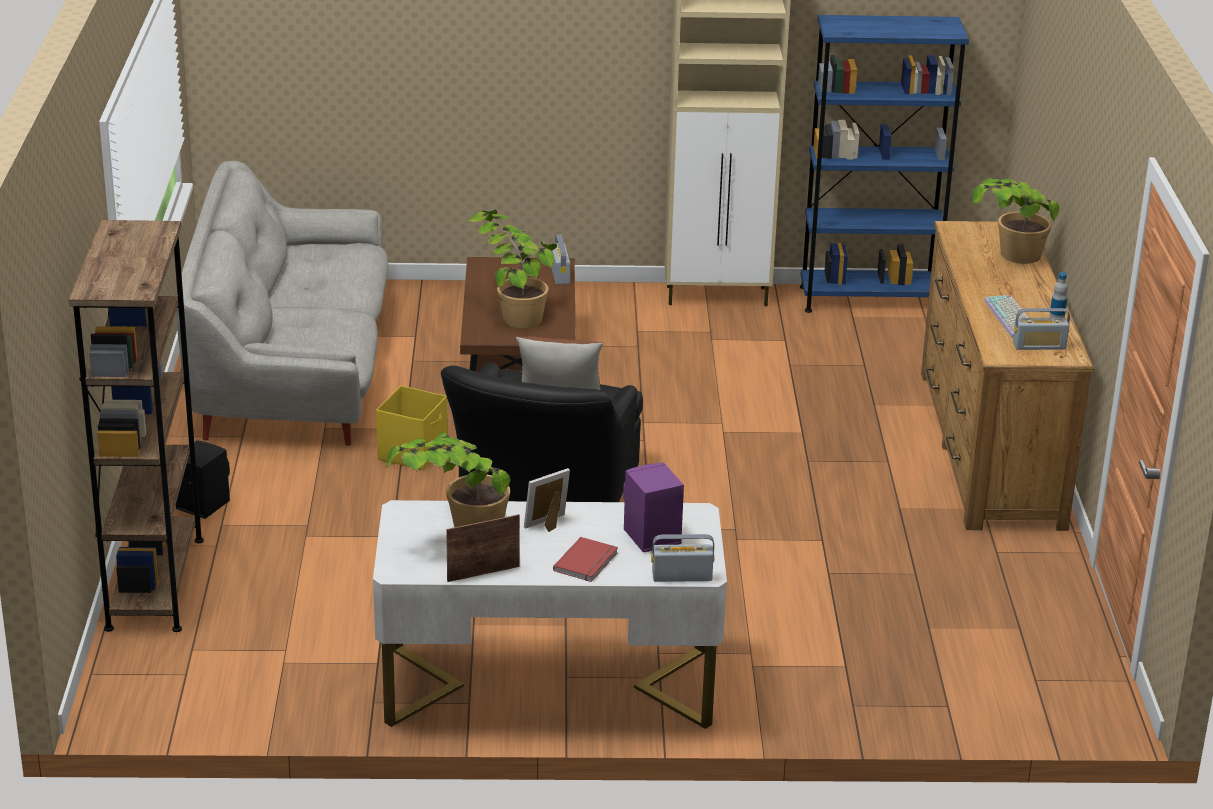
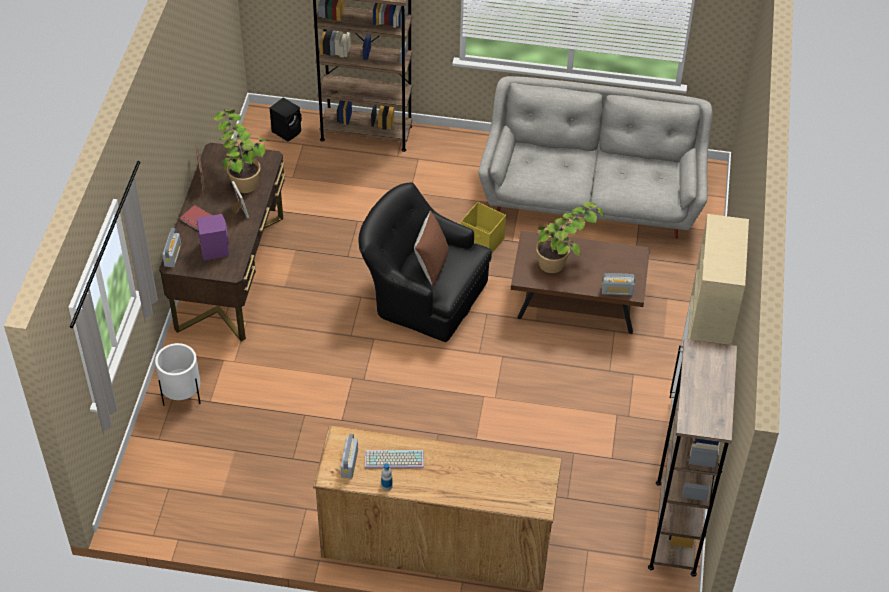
camera: 100 degrees right, 20 degrees up
(202, 504) = (441, 152): black speaker -> black speaker (287, 131)
(548, 686) = (230, 272): white desk -> brown desk
(848, 696) = (182, 396): none -> white planter
(868, 299) = (675, 527): blue bookcase -> brown bookcase
(1005, 261) = (485, 483): potted plant -> none

